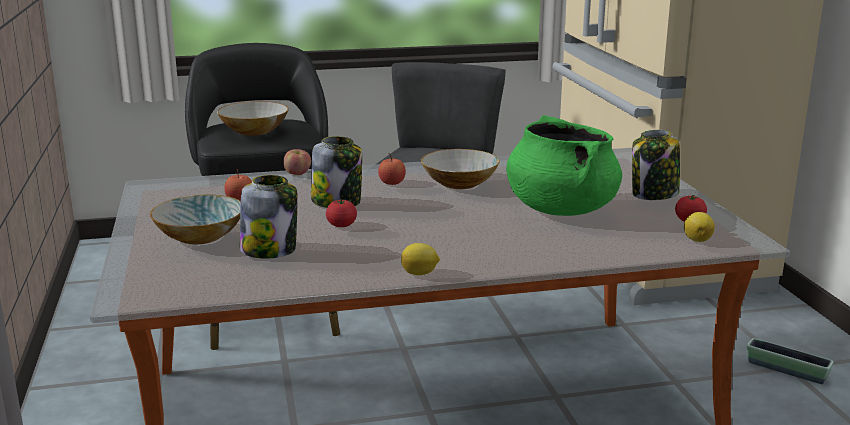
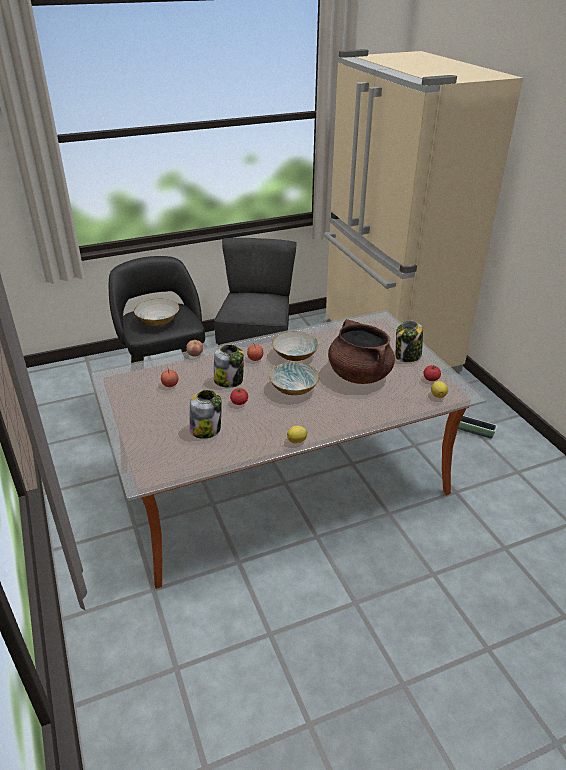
camera: 10 degrees left, 15 degrees up
(201, 236) = (161, 421): bowl -> bowl (294, 388)
(560, 209) = (359, 375): green cooking pot -> brown cooking pot

